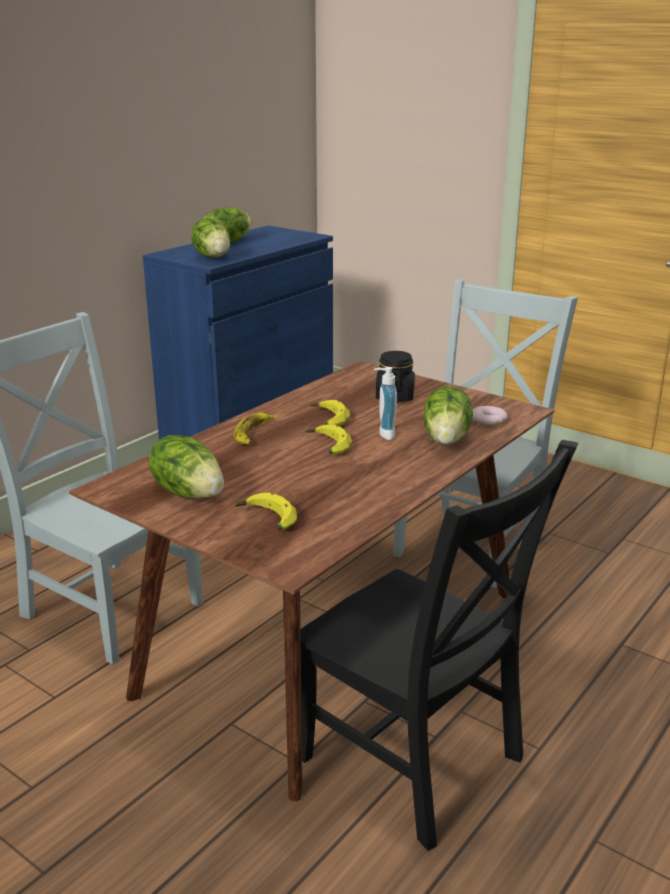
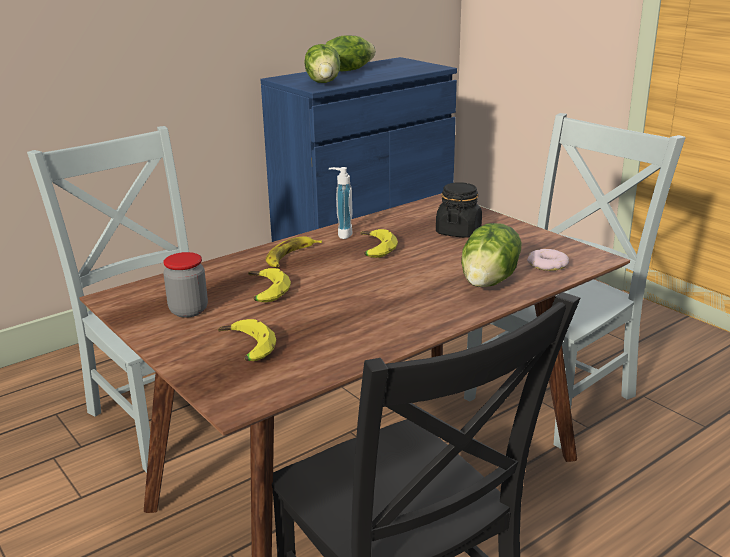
camera: 15 degrees right, 0 degrees up
(189, 492) = (188, 311): lettuce -> jar
(327, 446) = (356, 277): banana -> banana (264, 292)
(383, 434) = (423, 270): soap dispenser -> soap dispenser (341, 234)

